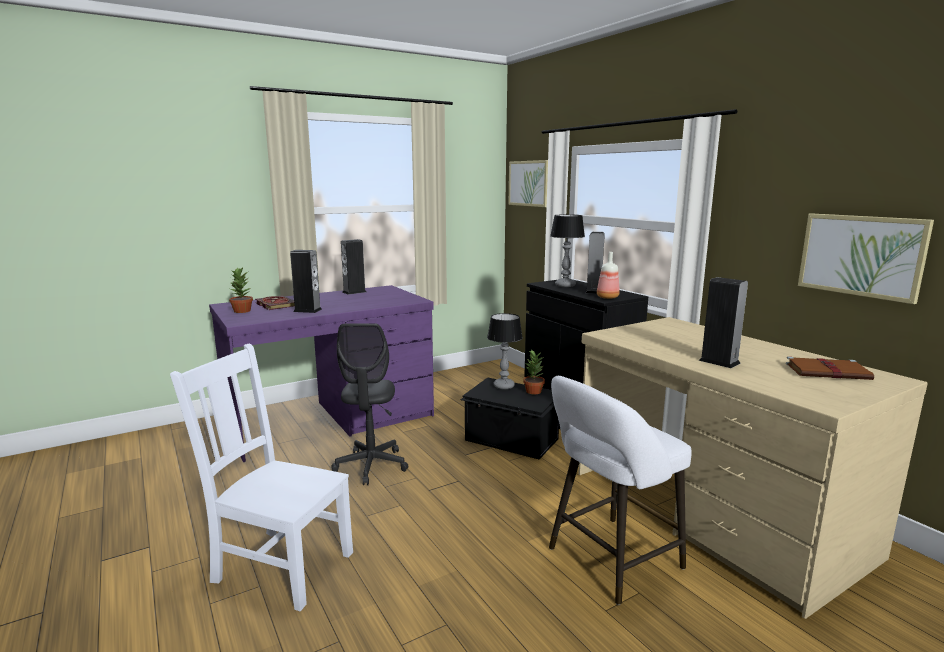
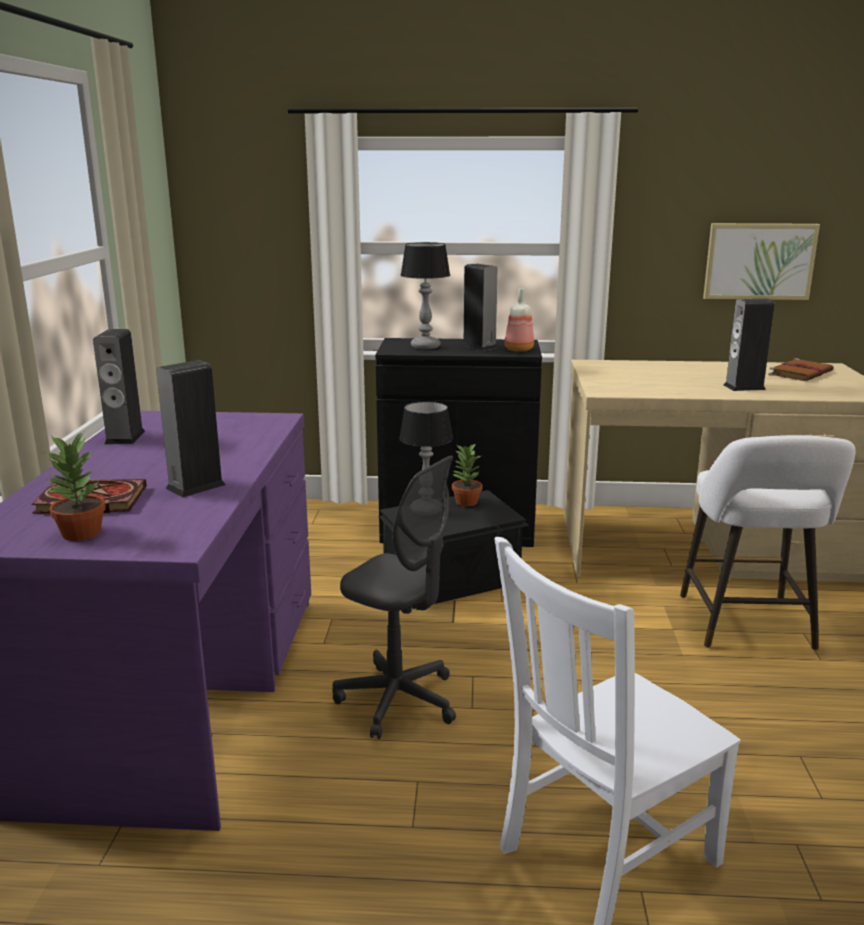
camera: 55 degrees left, 5 degrees up
(529, 183) = (240, 195): picture -> none

